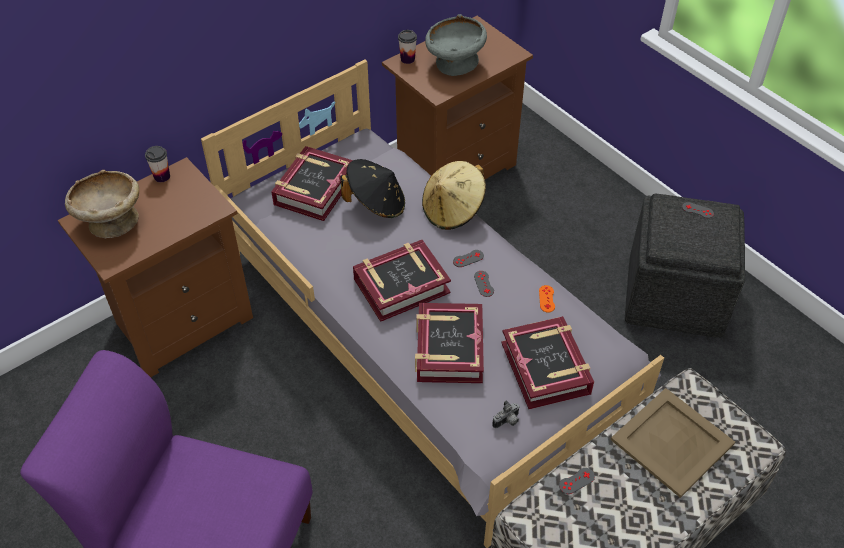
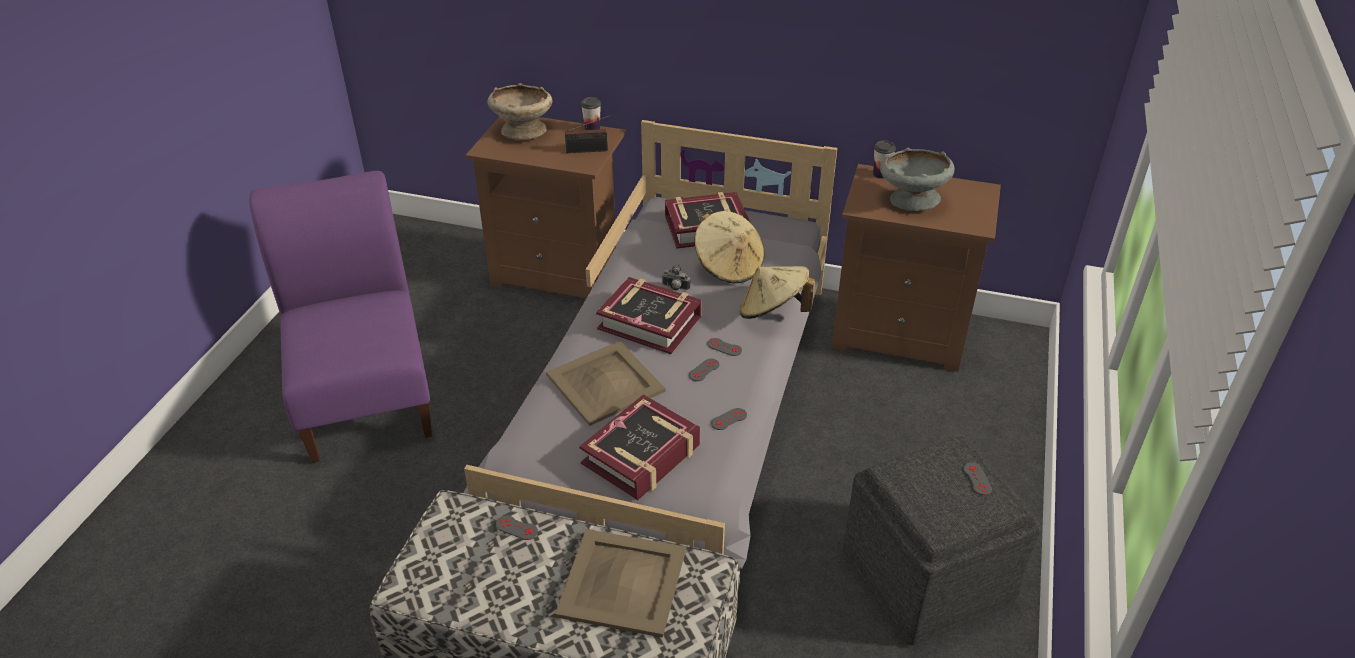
camera: 55 degrees right, 10 degrees down
(194, 195) = (589, 150): none -> radio
(376, 204) = (728, 266): black hat -> beige hat
(448, 349) = (605, 382): book -> beige tray
(507, 422) = (554, 456): camera -> camera (675, 288)
(546, 299) = (729, 419): orange game controller -> grey game controller

